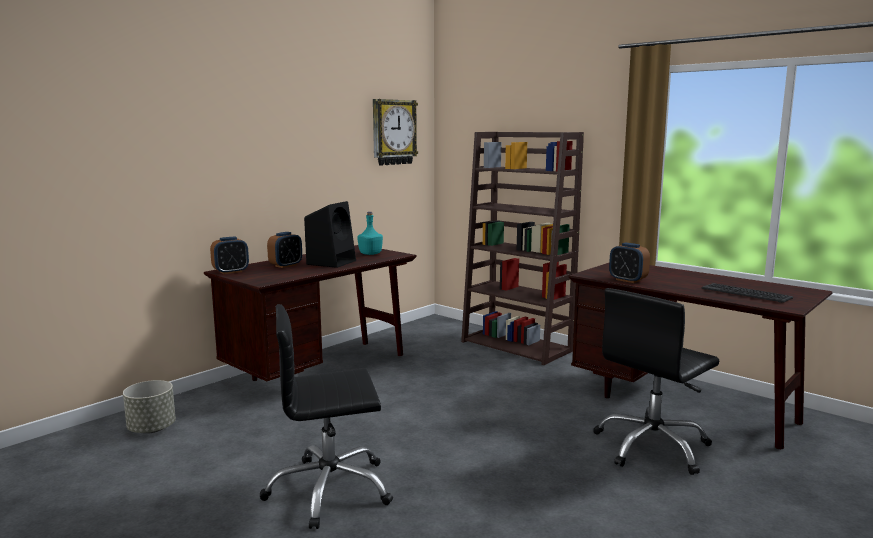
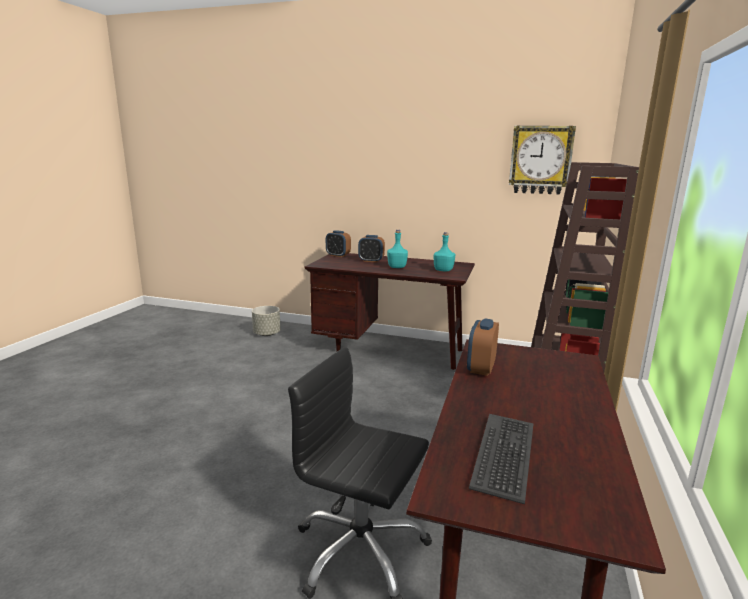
camera: 65 degrees right, 5 degrees up
(329, 490) = (212, 400): black office chair -> none
(331, 262) = (397, 267): black speaker -> turquoise bottle

